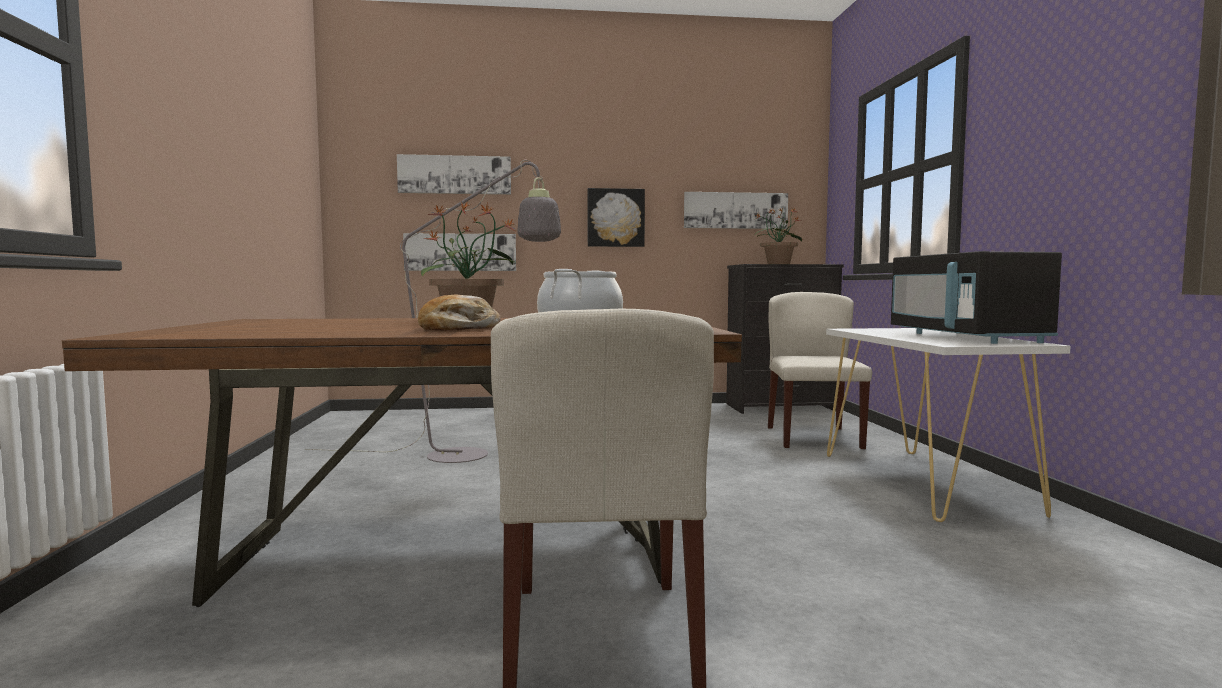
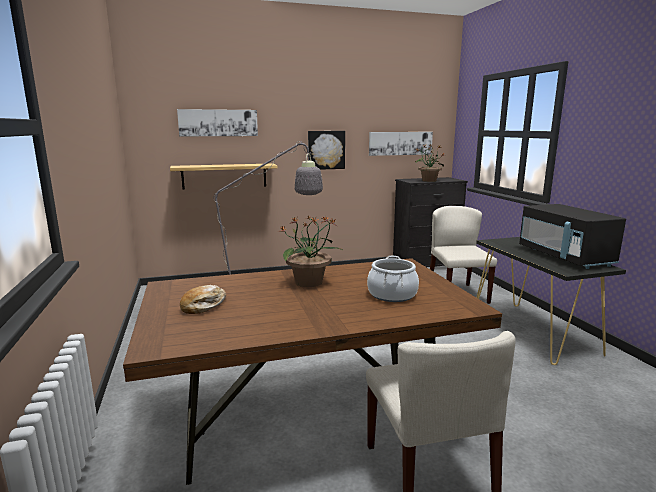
camera: 10 degrees left, 10 degrees up
(459, 329) = (334, 311): bread -> bread (203, 306)
(460, 252) = (224, 176): picture -> shelf
(923, 482) = (532, 331): white console table -> black console table

